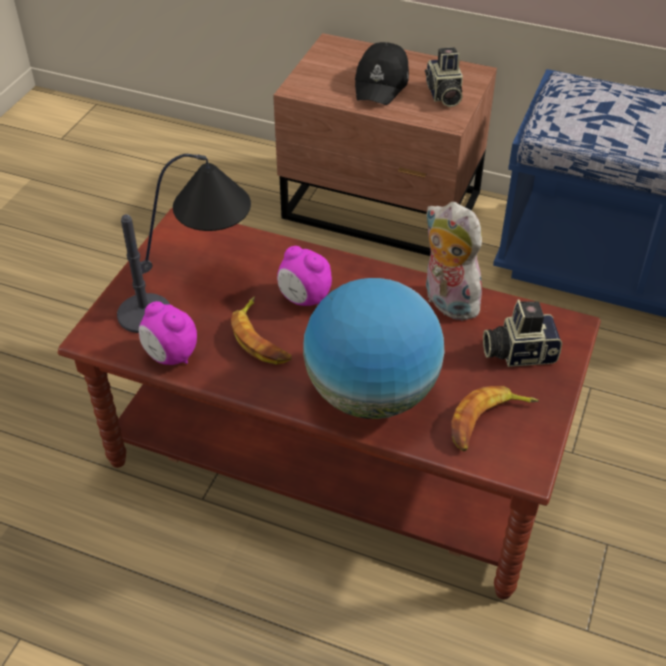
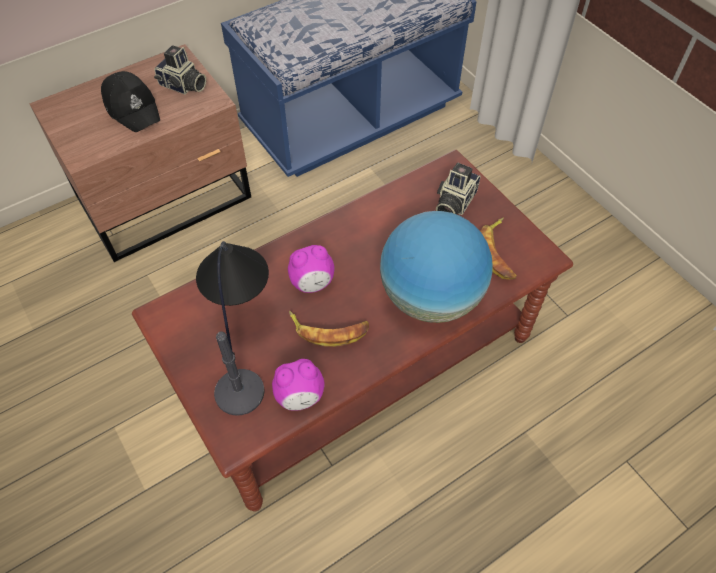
camera: 55 degrees left, 10 degrees up
(446, 302) = (382, 210): plush toy -> none

